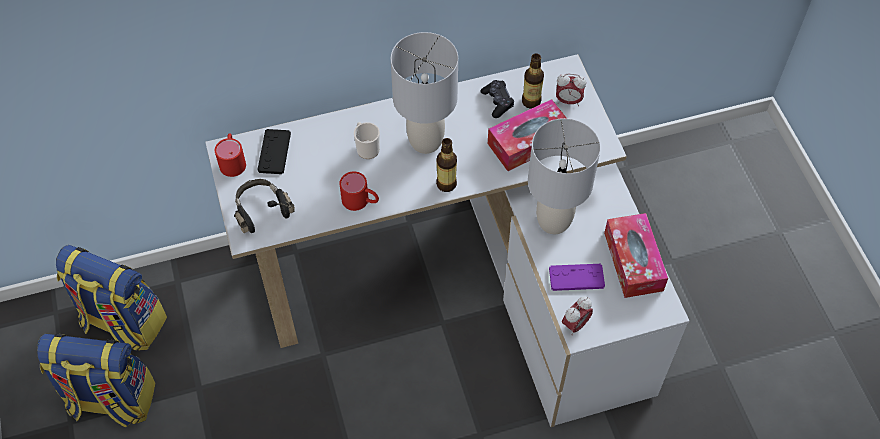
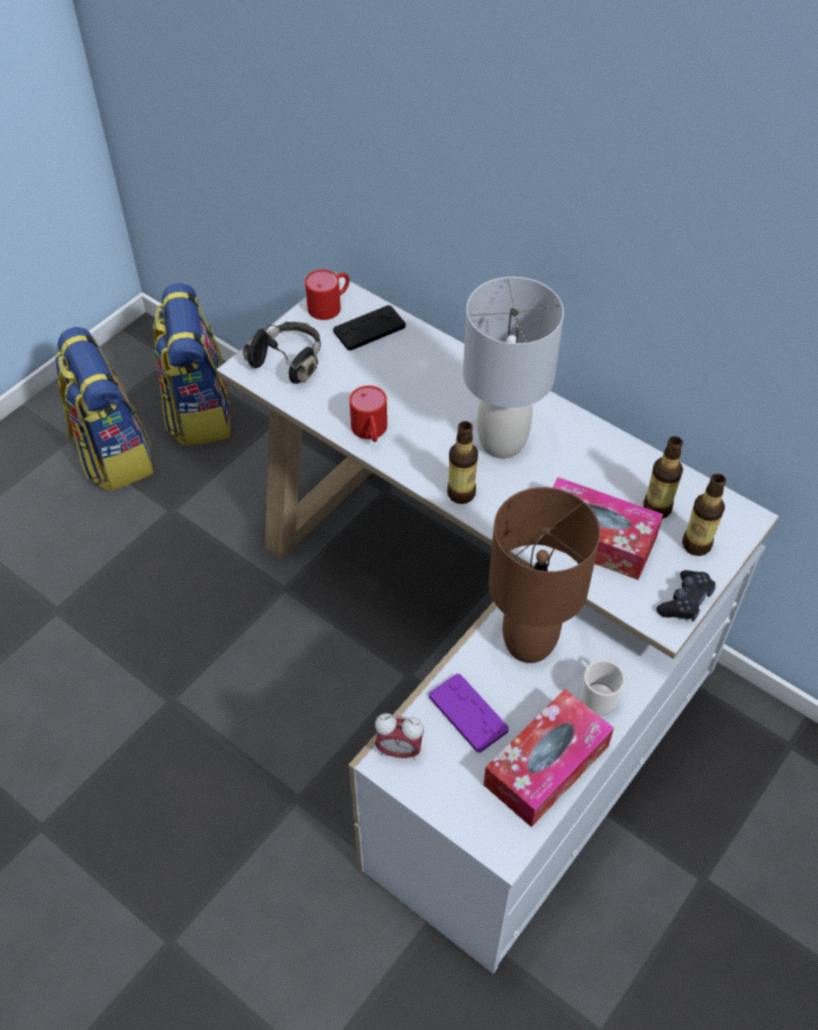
camera: 55 degrees right, 5 degrees down
(366, 148) = (444, 397): mug -> mug (600, 696)
(497, 102) = (623, 476): black game controller -> black game controller (685, 601)
(554, 222) = (529, 644): grey table lamp -> brown table lamp
(568, 101) = (696, 545): alarm clock -> bottle

